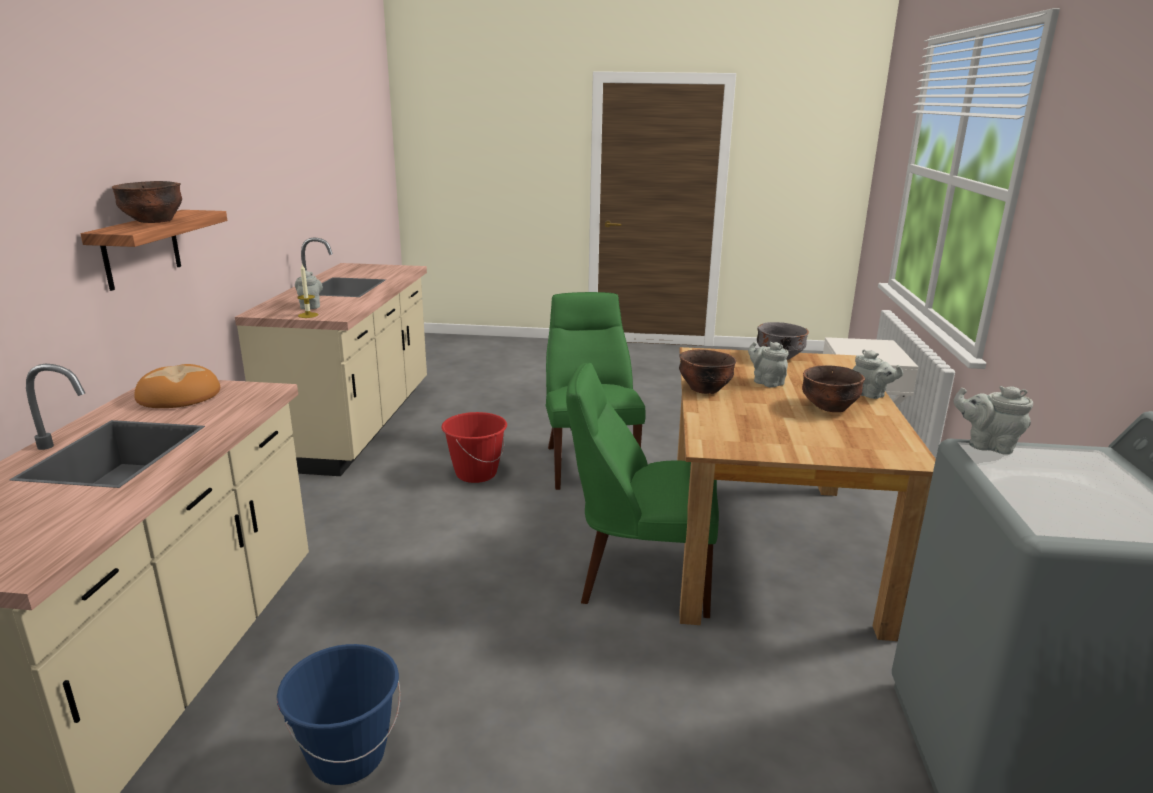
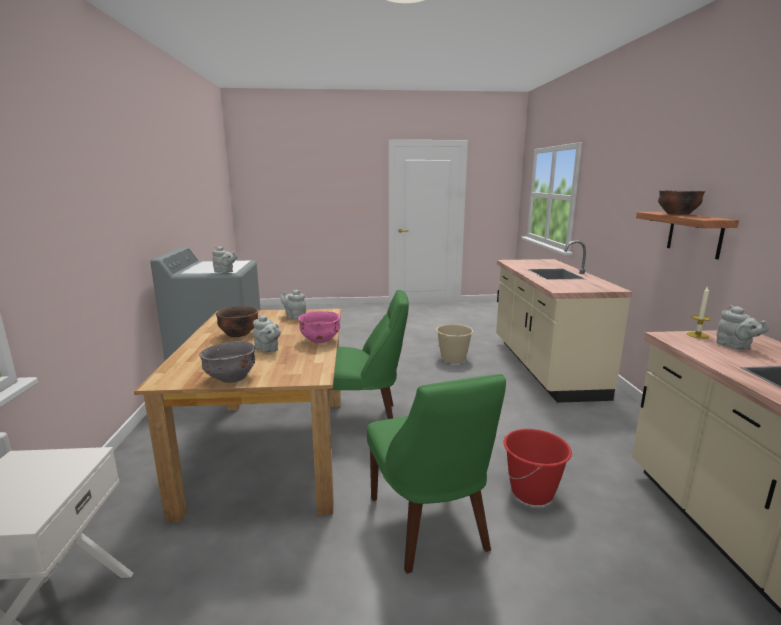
camera: 170 degrees right, 5 degrees down
(178, 395) = (591, 286): bread -> none
(348, 757) = (453, 359): blue bucket -> beige bucket
(704, 389) = (321, 340): brown bowl -> pink bowl
(870, 395) = (194, 345): grey teapot -> grey teapot (294, 316)

